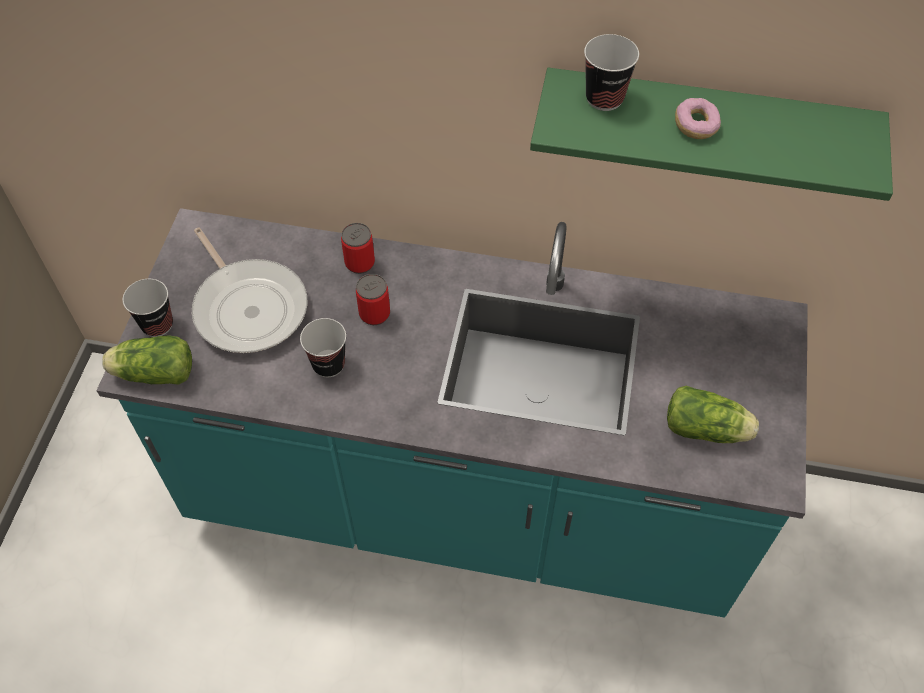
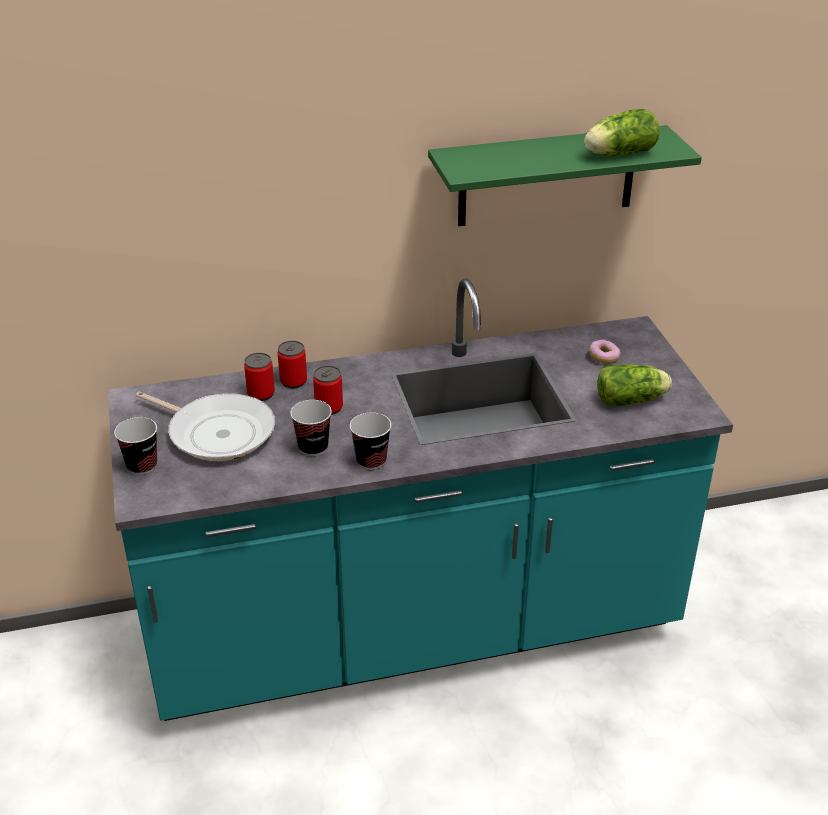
camera: 25 degrees left, 20 degrees down
(152, 373) = (160, 496): lettuce -> lettuce (617, 154)
(318, 269) = (261, 394): none -> can
(604, 98) = (481, 154): cup -> cup (371, 461)
(695, 126) = (553, 154): donut -> donut (603, 358)

